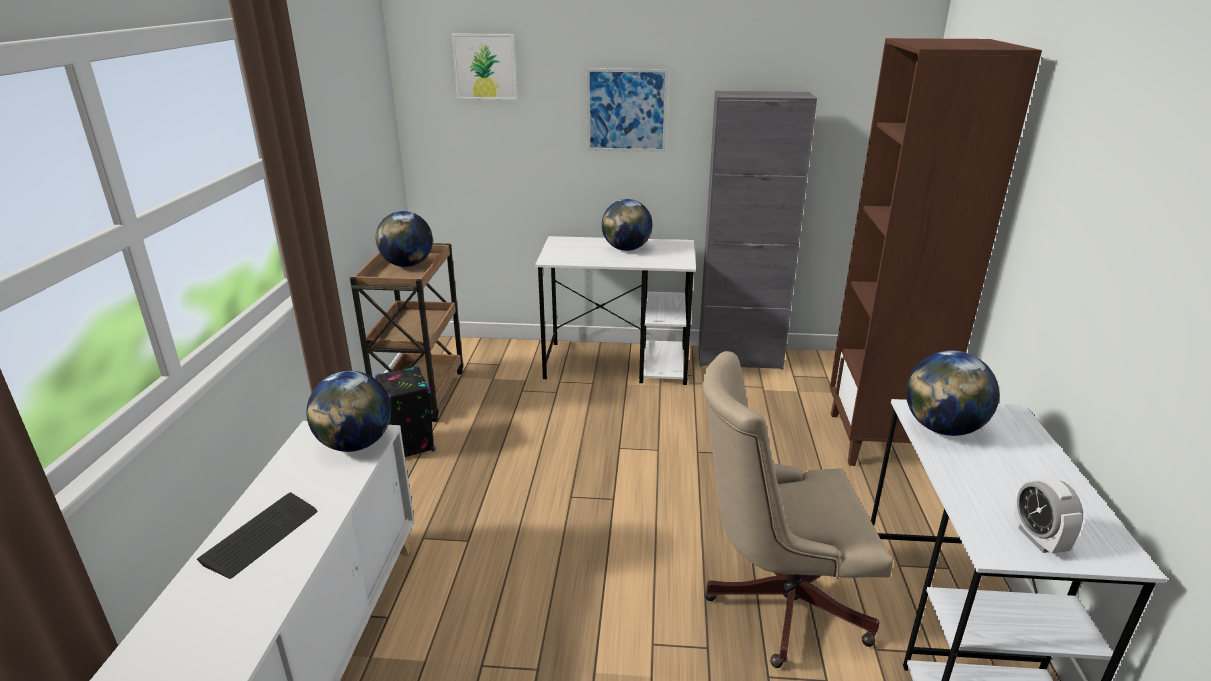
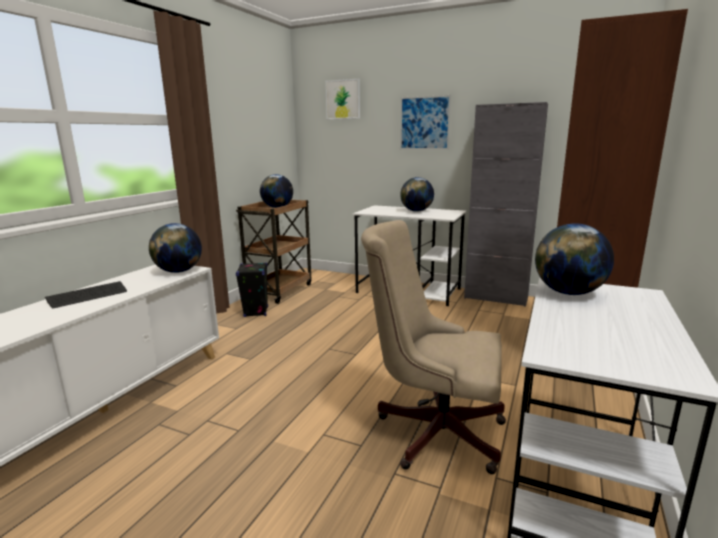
camera: 20 degrees right, 10 degrees down
(1038, 539) = (600, 355): alarm clock -> none

